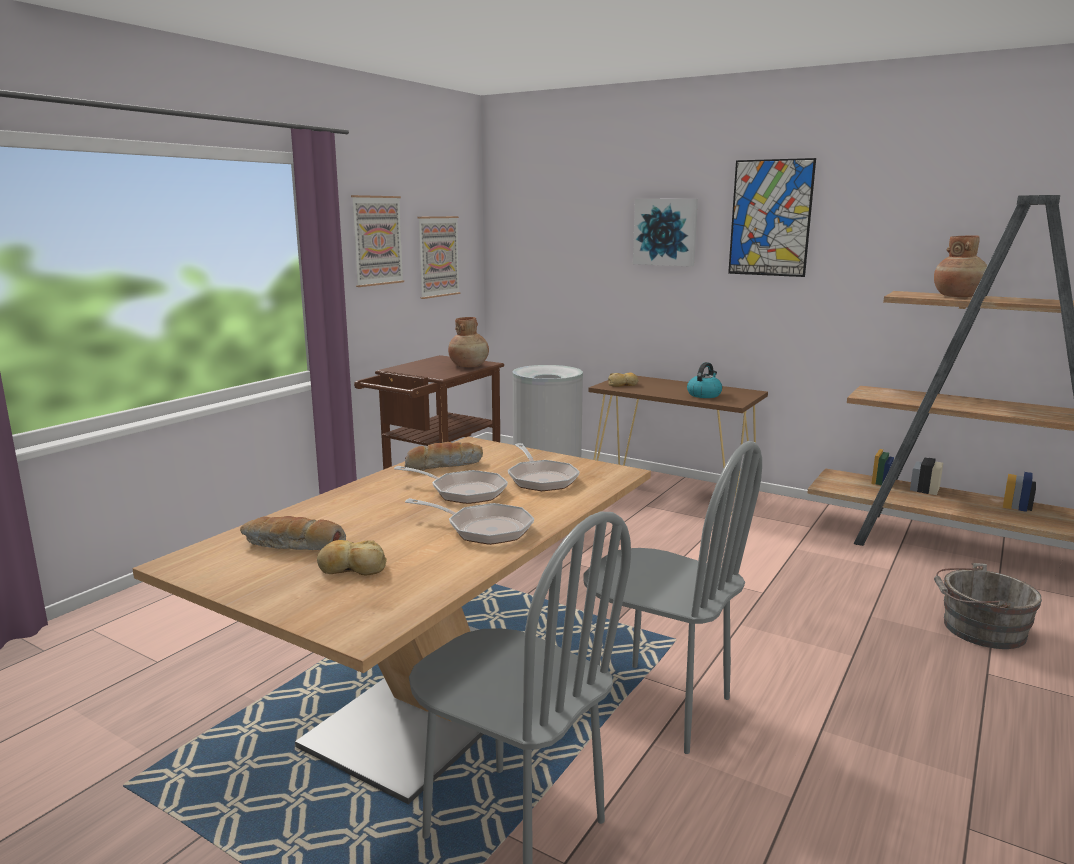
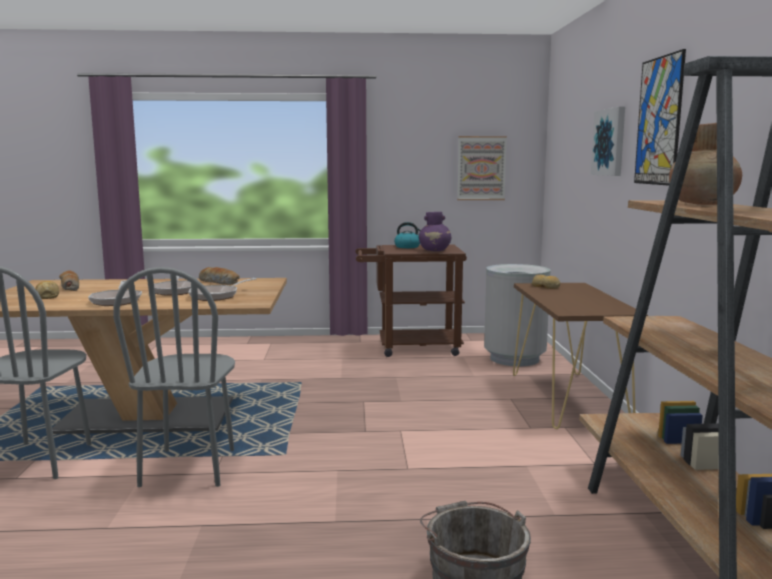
camera: 55 degrees right, 5 degrees down
(377, 240) = (412, 153): picture -> none
(469, 366) = (435, 250): brown vase -> purple vase
(704, 395) = (574, 303): kettle -> kettle (408, 247)

